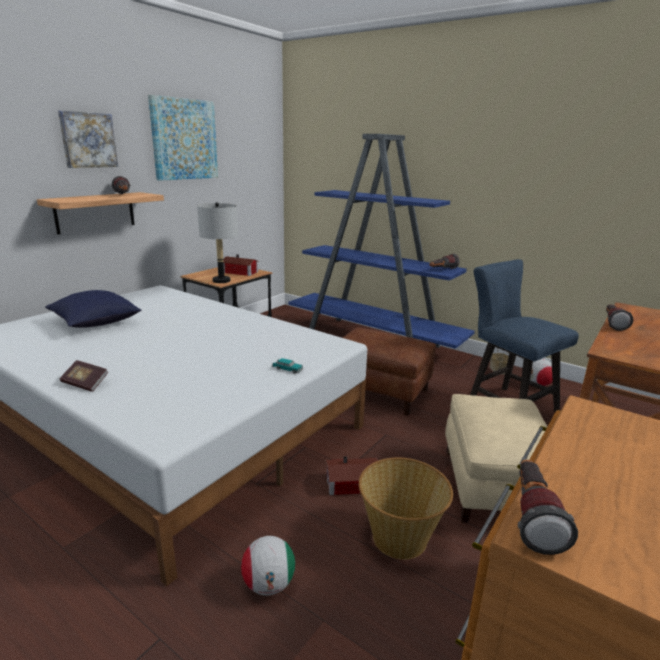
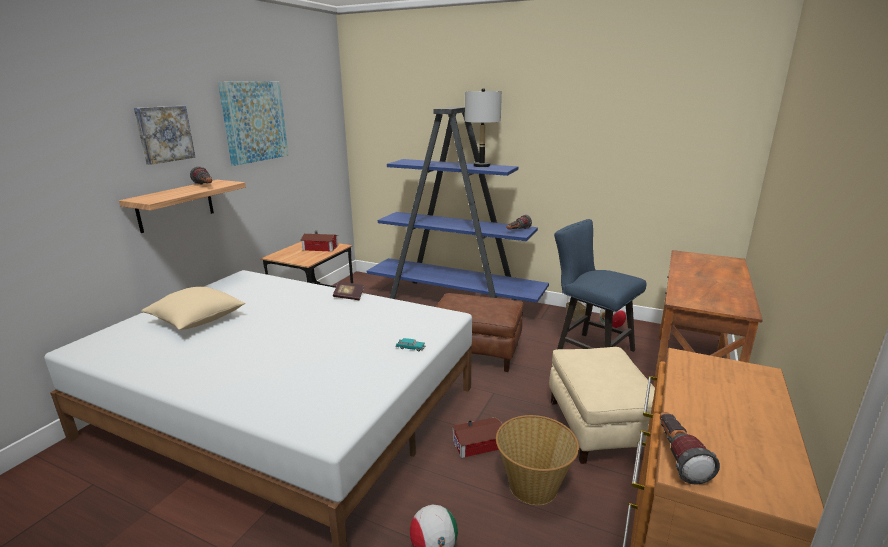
camera: 10 degrees left, 0 degrees up
(85, 383) = (222, 388): book -> book (349, 296)
(95, 323) = (197, 321): blue pillow -> beige pillow
(221, 281) = (306, 260): grey table lamp -> grey table lamp (481, 166)
(612, 324) = (676, 272): flashlight -> none

